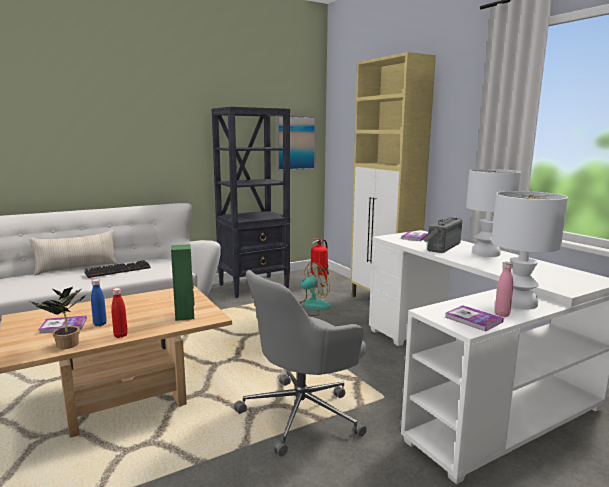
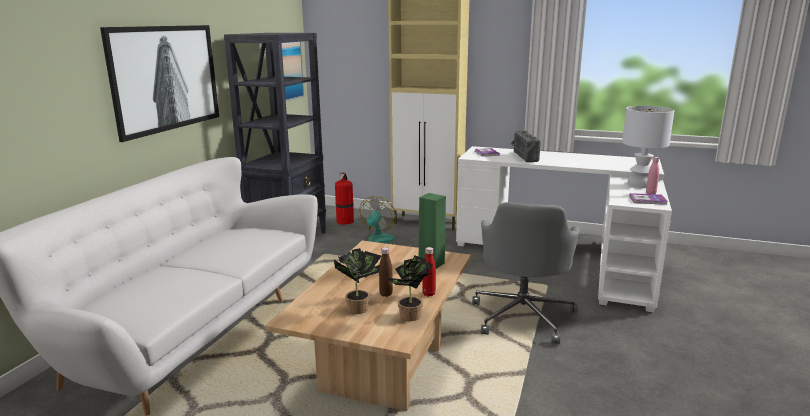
camera: 40 degrees left, 5 degrees up
(63, 326) = (359, 307): book -> potted plant
(77, 268) = (152, 267): beige pillow -> none
(100, 324) = (386, 294): blue bottle -> brown bottle
(119, 270) = (221, 253): keyboard -> none
(145, 137) = (165, 78): none -> picture
(486, 253) = (559, 156): white table lamp -> none

